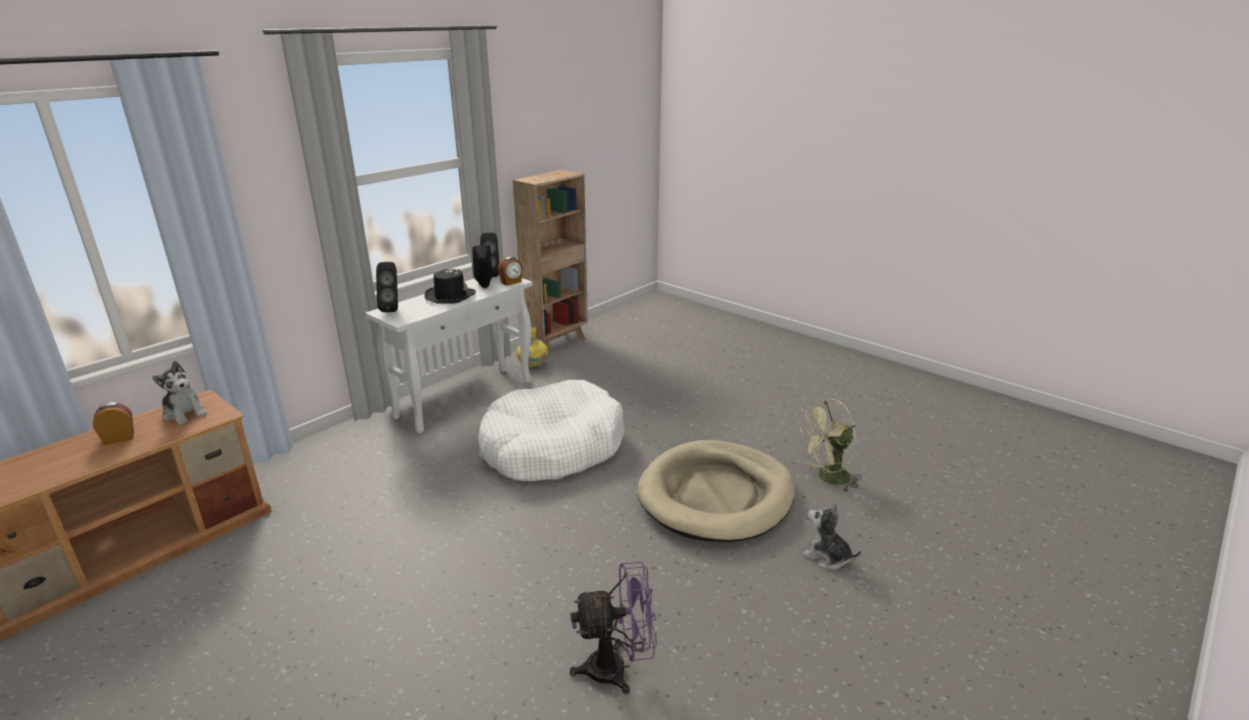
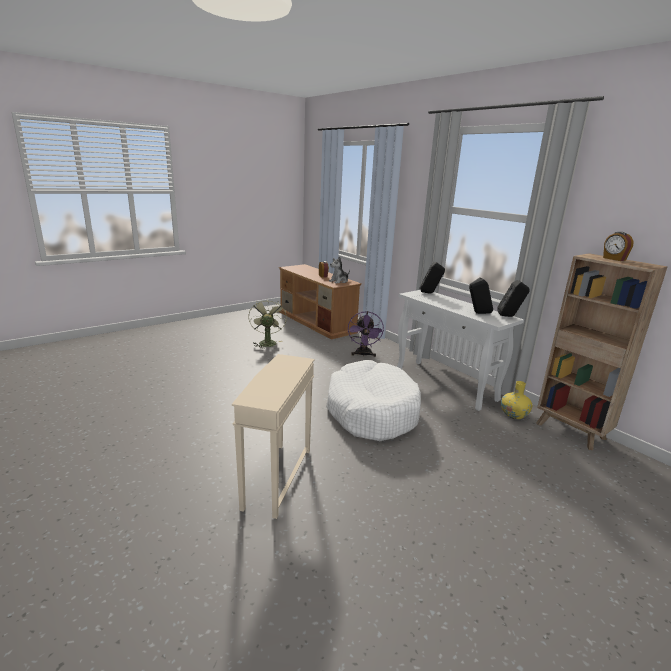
camera: 100 degrees right, 5 degrees down
(450, 296) = (455, 304): black hat -> none
(511, 282) = (492, 320): alarm clock -> alarm clock (614, 259)
(617, 668) = (156, 410): purple fan -> purple fan (363, 355)
(716, 495) = (277, 478): beige dog bed -> beige side table
(827, 478) = (266, 571): green fan -> green fan (267, 342)
(827, 557) = (161, 521): plush toy -> none

